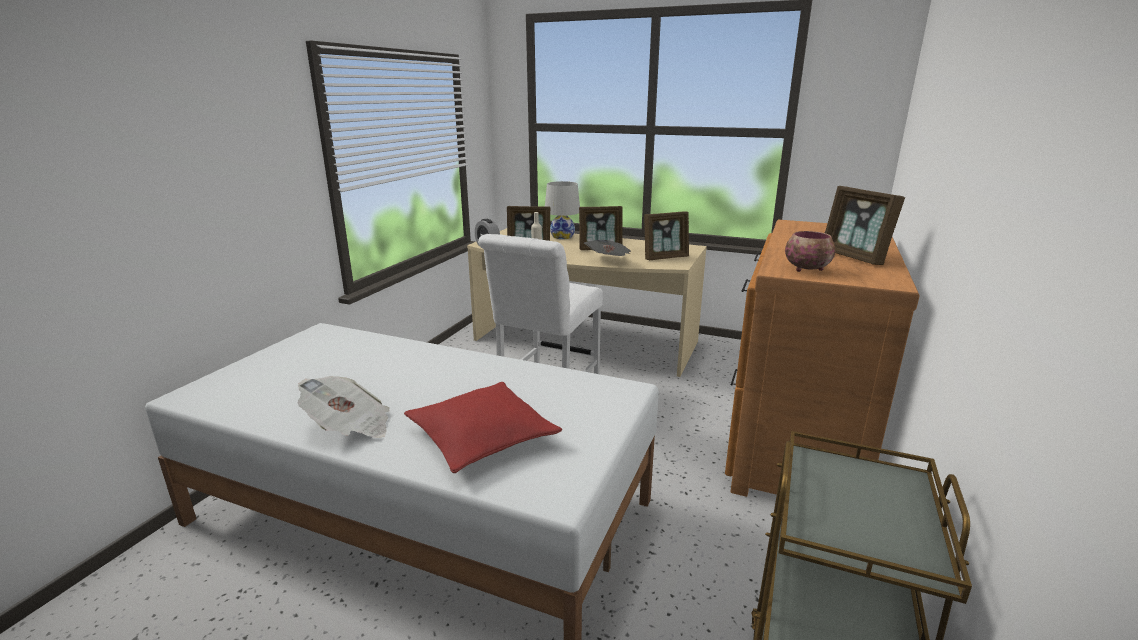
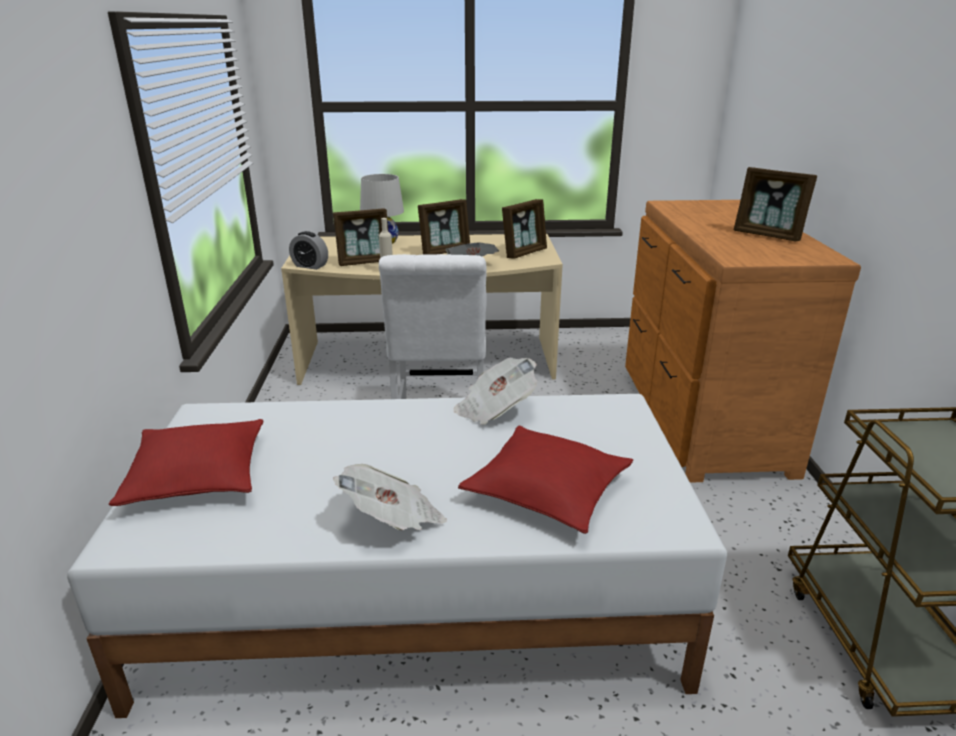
camera: 25 degrees left, 5 degrees up
(273, 367) = (197, 475): none -> red pillow
(516, 369) = (495, 409): none -> newspaper
(808, 269) = (753, 254): bowl -> none

